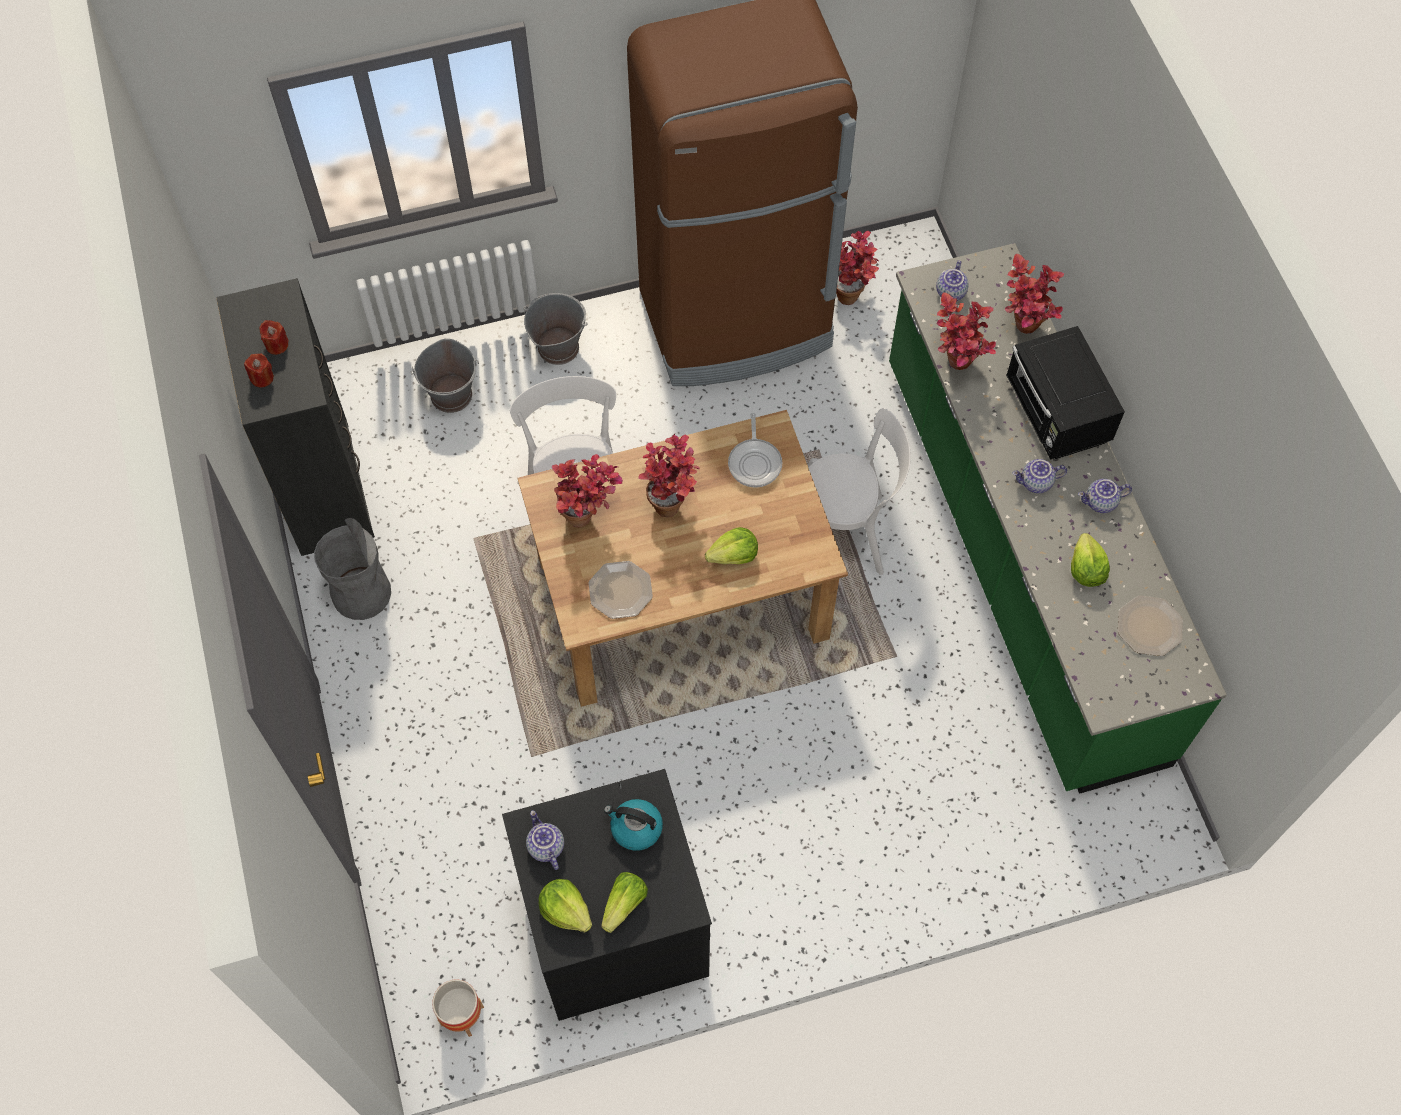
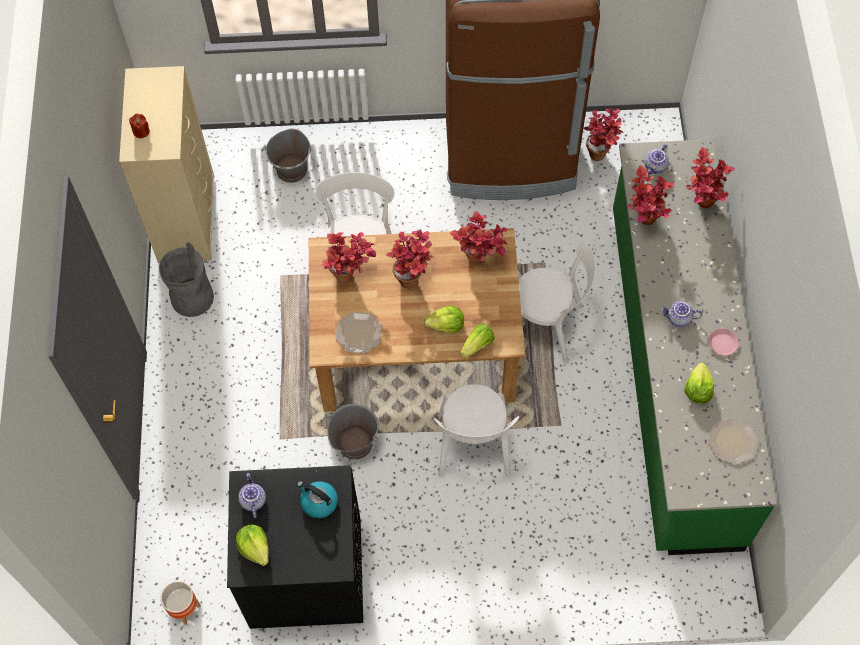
camera: 15 degrees right, 0 degrees up
(277, 345) = (157, 110): red candle -> none
(325, 487) = (186, 217): black dresser -> beige dresser
(558, 347) = (376, 150): grey bucket -> grey bucket (355, 443)
(624, 904) = (296, 553): lettuce -> lettuce (477, 345)
(755, 462) = (480, 261): frying pan -> potted plant
(792, 712) = (473, 448): none -> white chair
(1056, 414) = (708, 271): black microwave -> none
(1100, 503) = (722, 343): teapot -> pink plate

